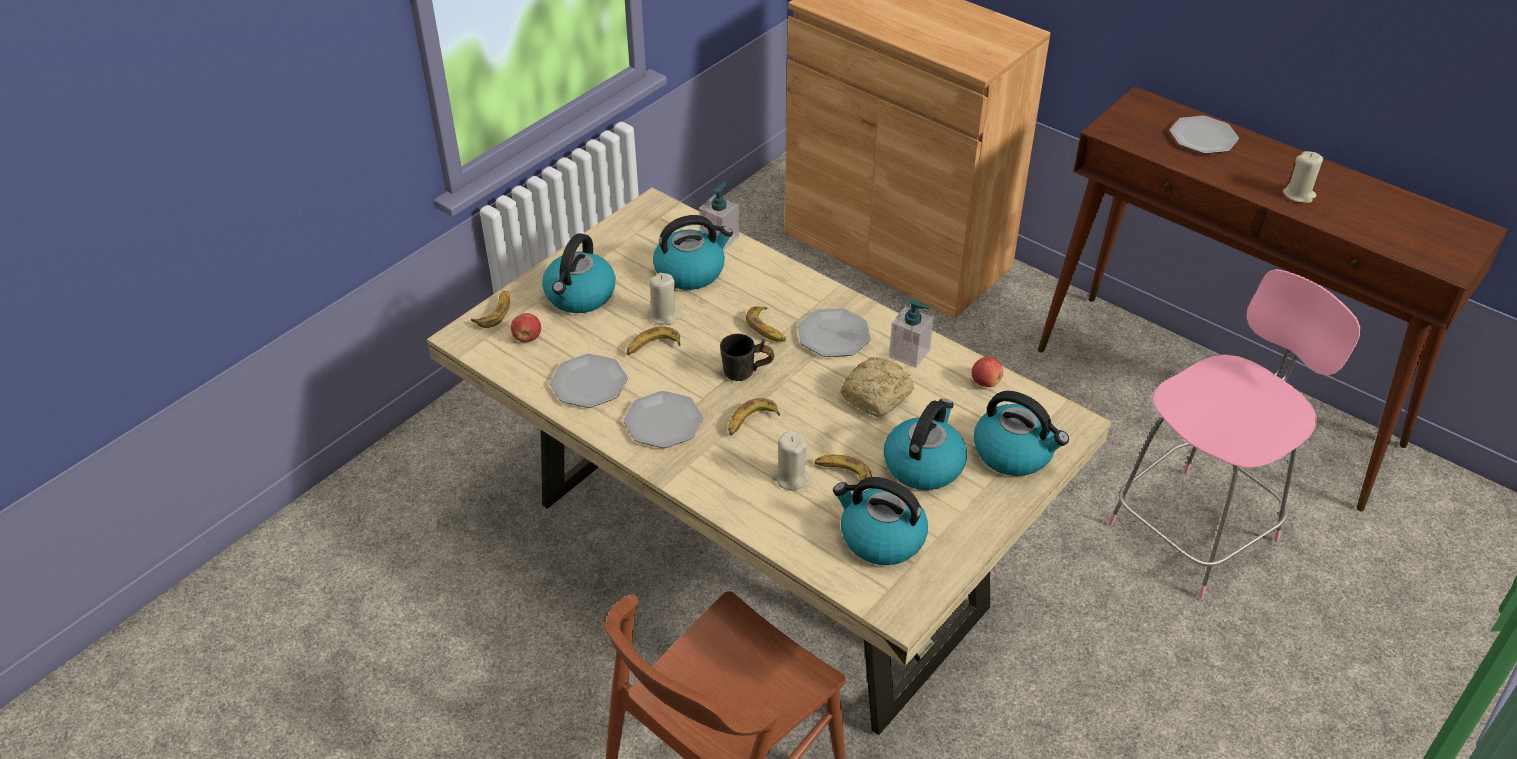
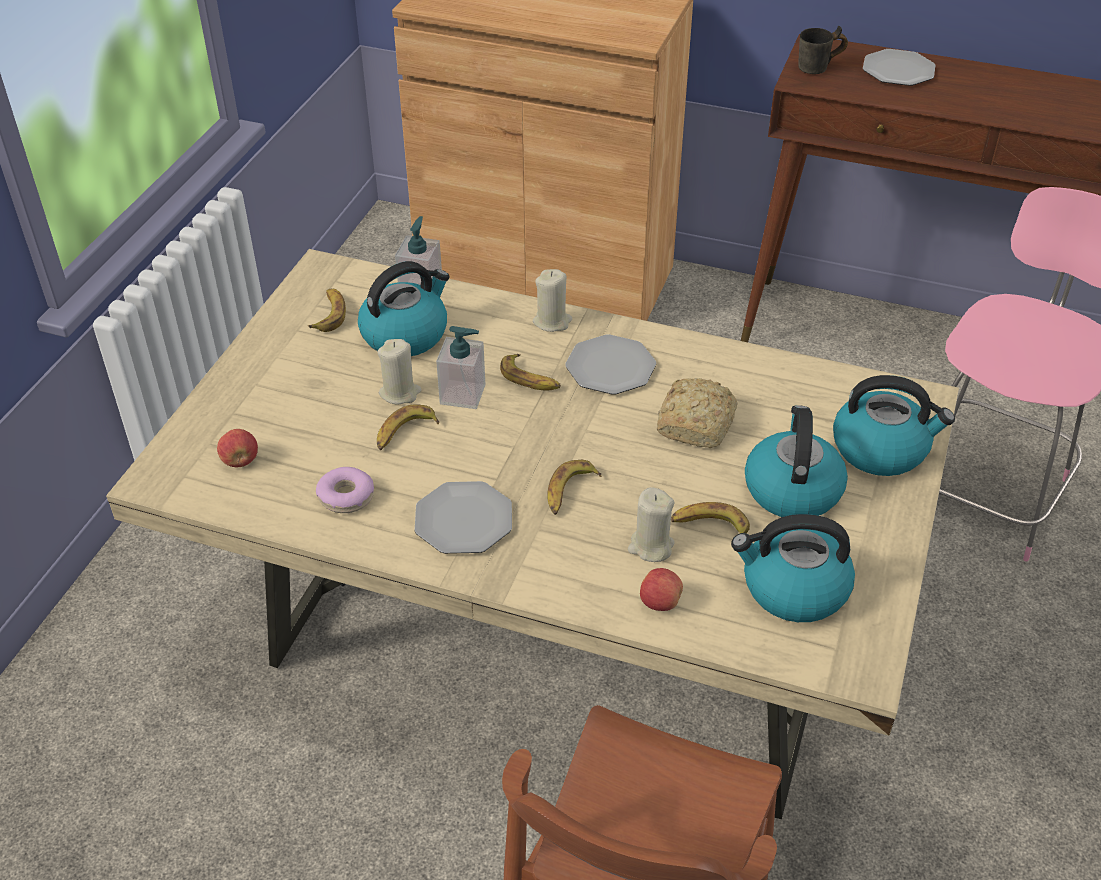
camera: 20 degrees left, 0 degrees up
(495, 312) = (183, 440): banana -> banana (329, 314)
(580, 296) = (283, 394): kettle -> none
(588, 383) = (346, 496): plate -> donut
(745, 375) = (533, 439): grey mug -> grey mug (820, 70)
(909, 354) = (706, 368): soap dispenser -> soap dispenser (463, 394)
(985, 382) = (805, 378): apple -> apple (659, 602)
(1299, 195) = (1025, 108): beige candle -> beige candle (552, 321)

